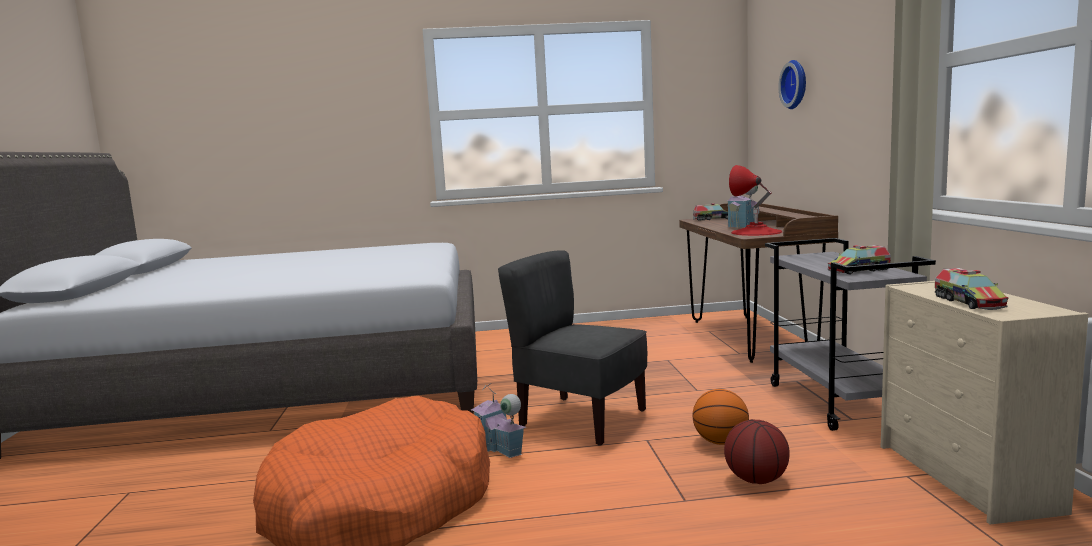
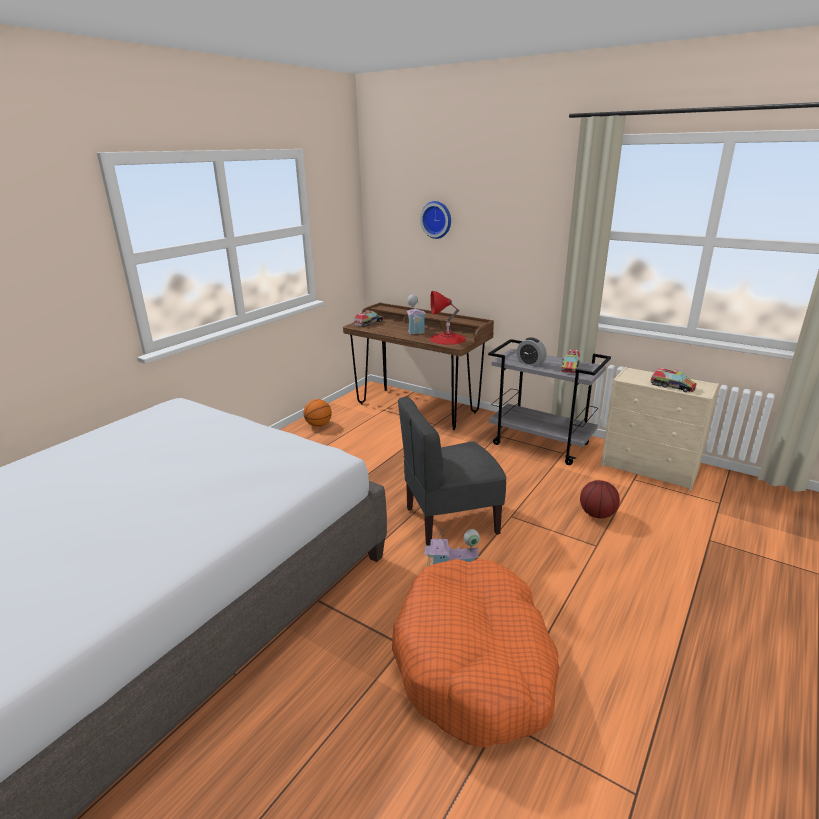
camera: 50 degrees left, 15 degrees up
(720, 442) = (543, 498): basketball -> basketball (318, 425)
(814, 262) = (530, 363): none -> alarm clock

